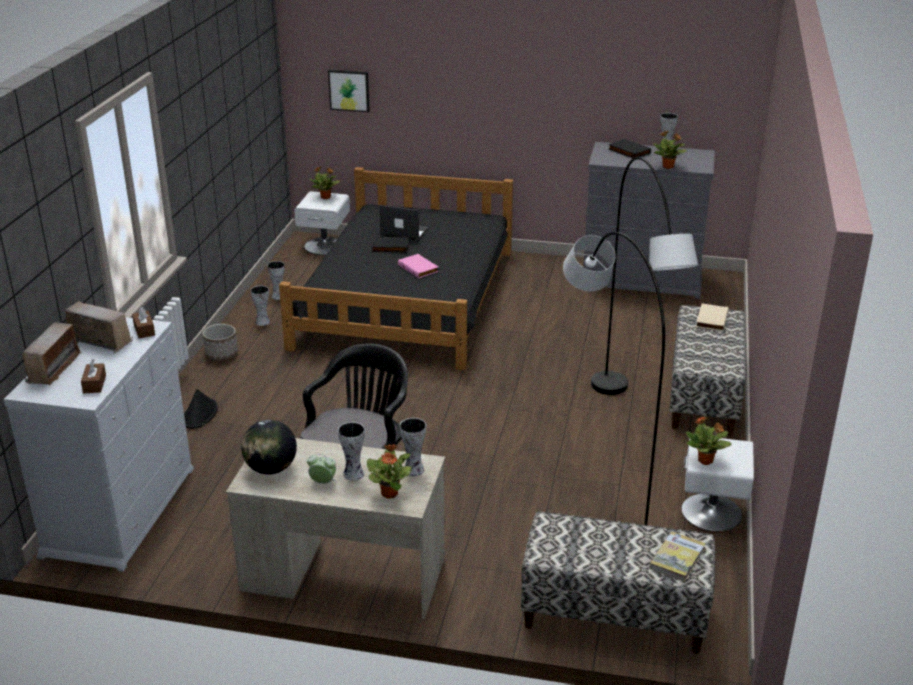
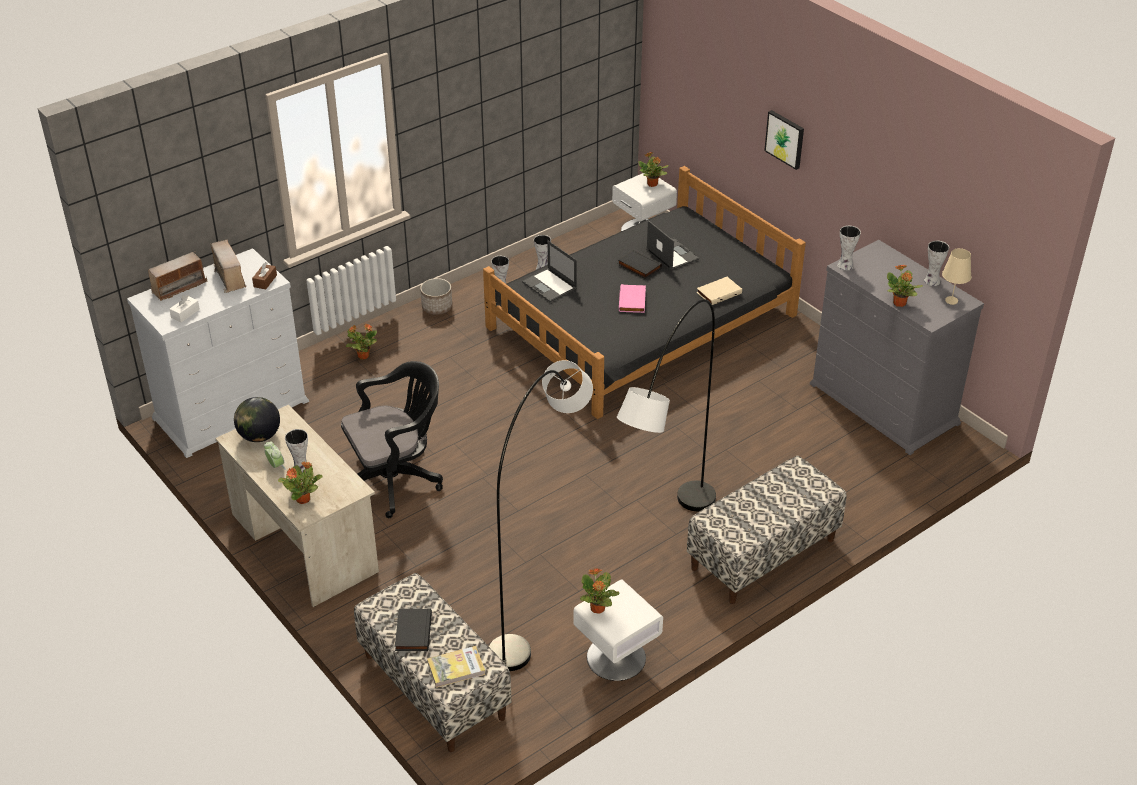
camera: 40 degrees right, 10 degrees up
(94, 384) = (185, 313): brown tissue box -> white tissue box
(200, 414) = (363, 356): black hat -> potted plant
(338, 283) = (550, 286): none -> laptop
(349, 90) = (689, 88): picture -> picture (785, 139)
(413, 470) = (340, 490): vase -> vase (844, 266)
(628, 151) = (890, 267): black book -> black book (412, 632)
(694, 155) = (951, 300): none -> beige table lamp
(710, 319) = (800, 484): beige book -> beige book (718, 292)

